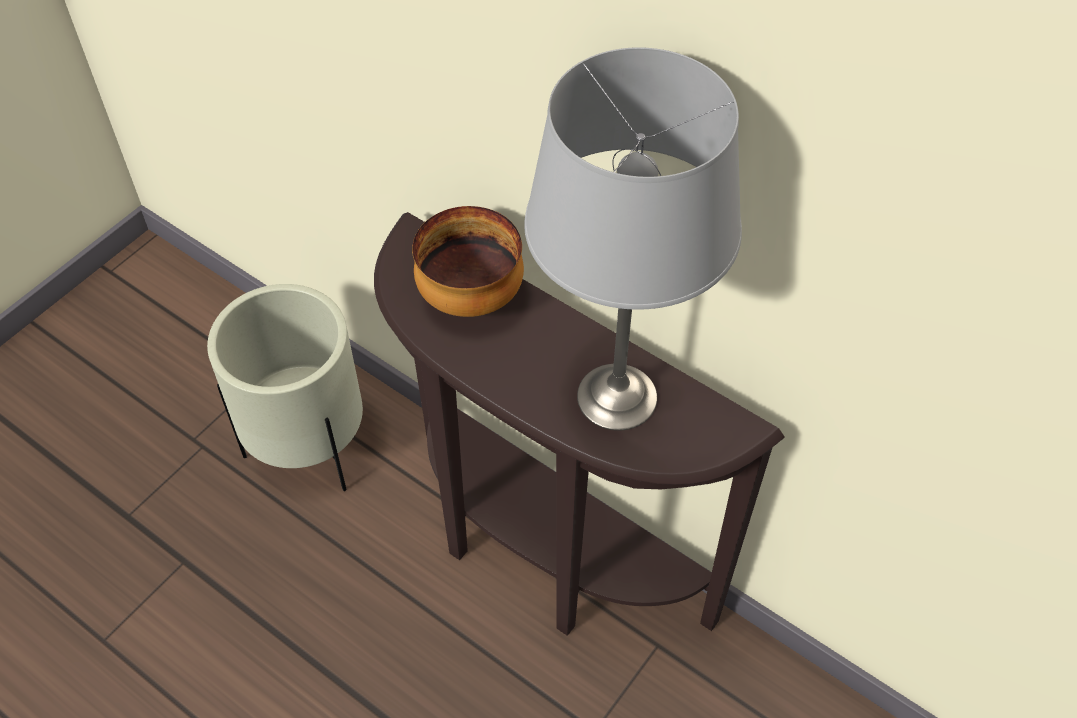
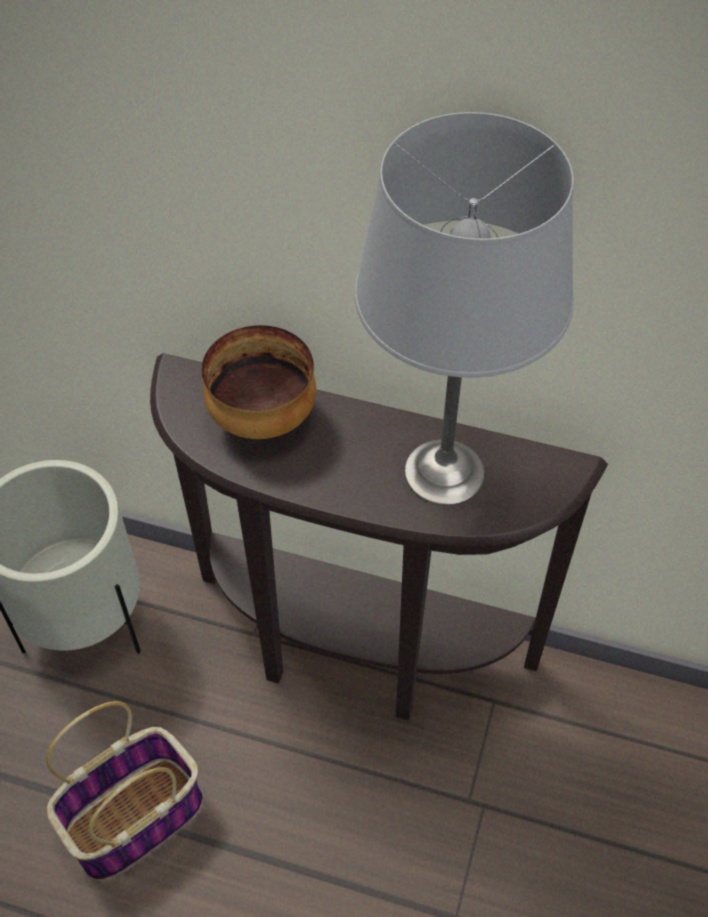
camera: 20 degrees left, 0 degrees up
(284, 637) = (136, 816): none -> basket

